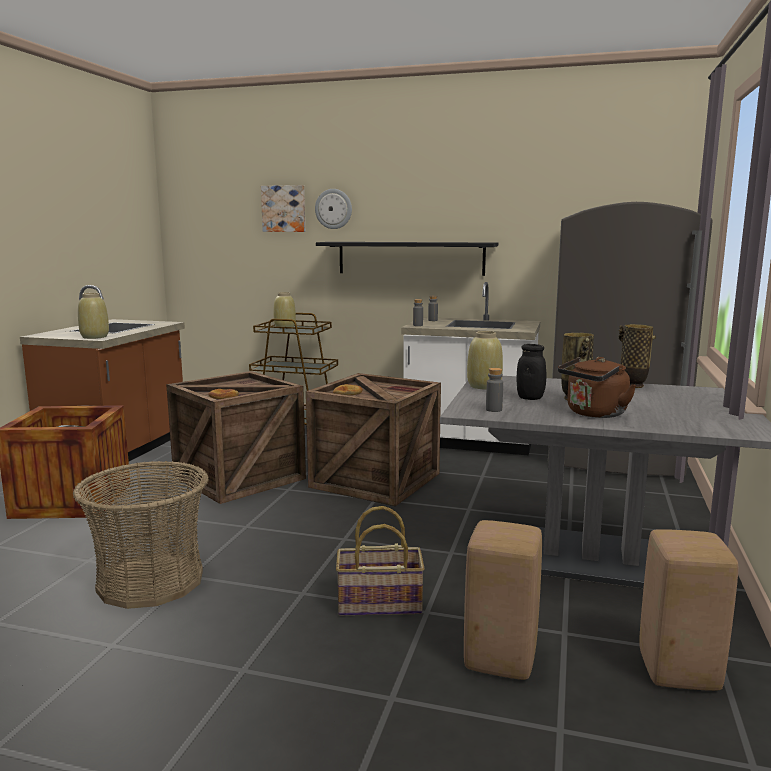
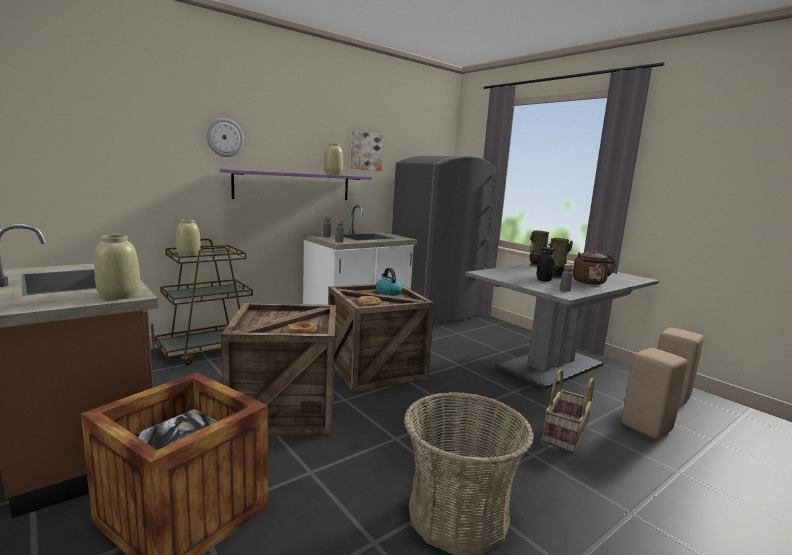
camera: 55 degrees left, 0 degrees up
(284, 208) = (169, 132): picture -> picture (365, 151)
(403, 390) = (388, 293): none -> kettle
(410, 258) = (294, 186): black shelf -> purple shelf
(484, 386) = (504, 278): beige vase -> beige vase (333, 174)

